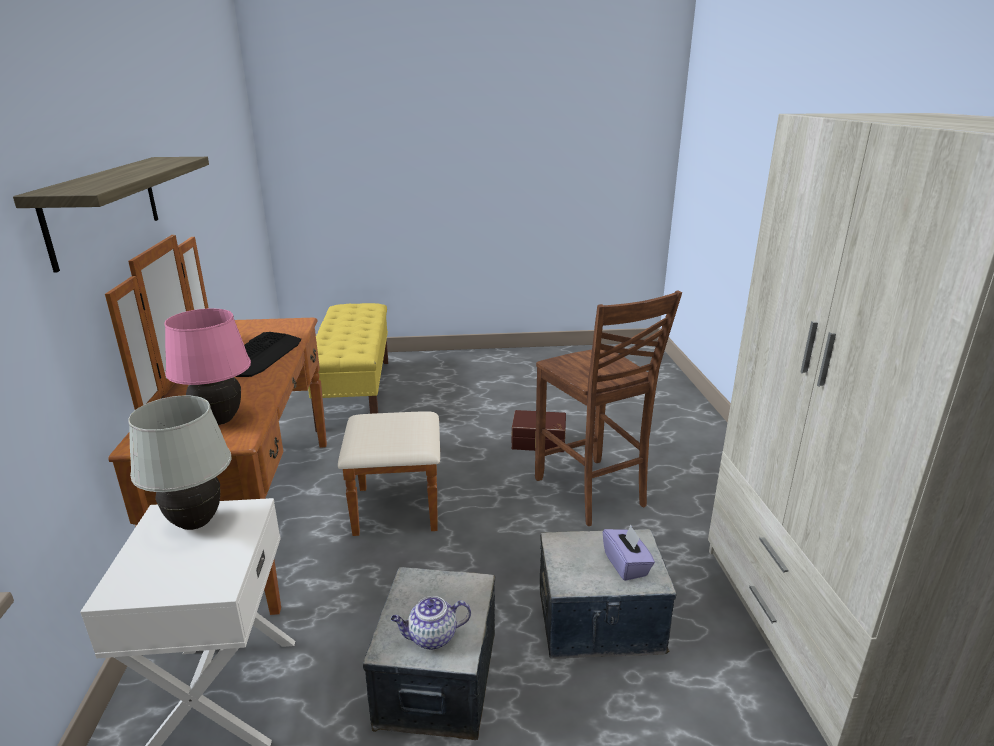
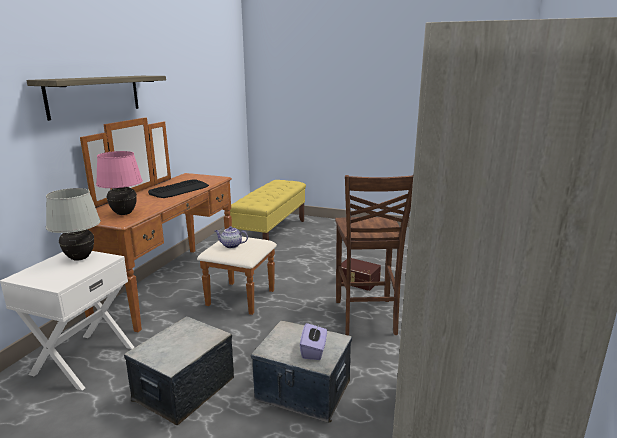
camera: 25 degrees right, 5 degrees down
(431, 638) = (166, 353): teapot -> teapot (231, 245)

